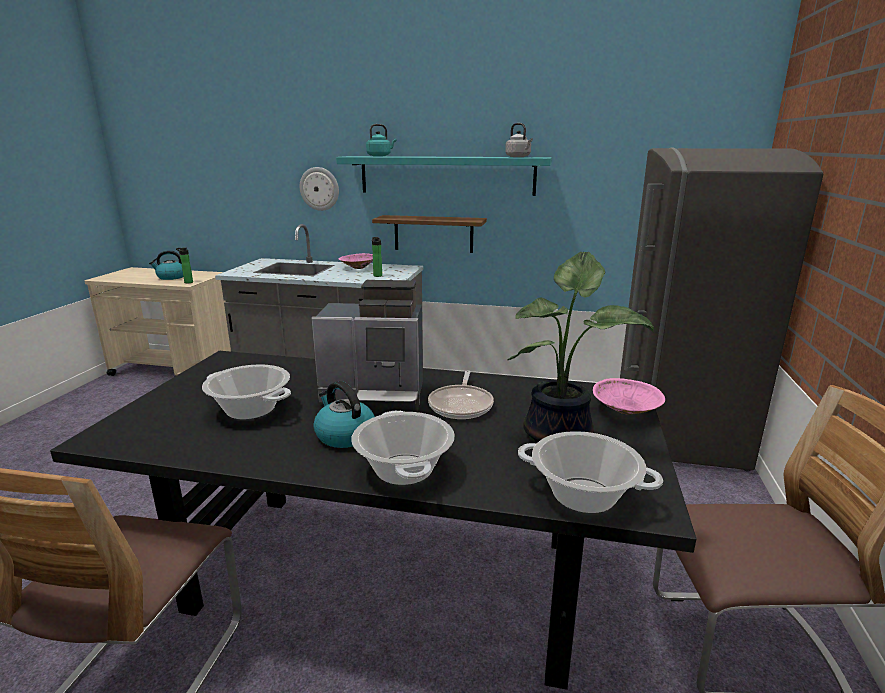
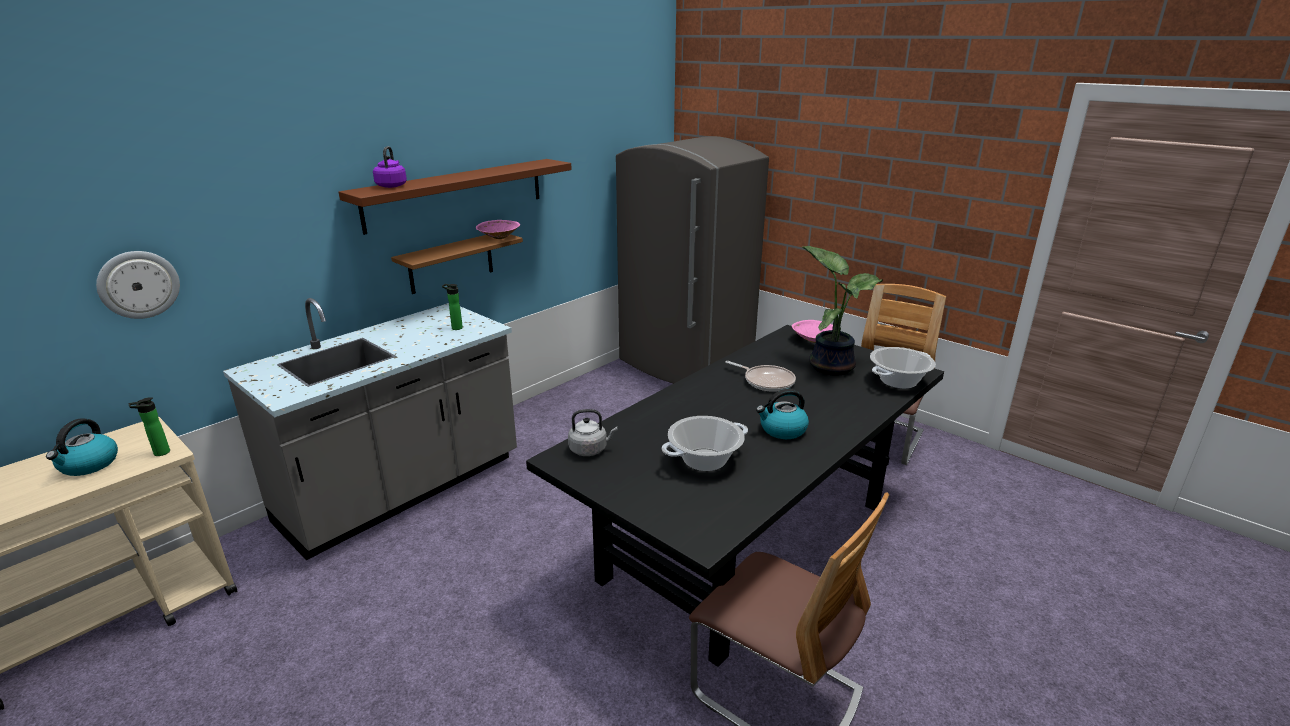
camera: 60 degrees left, 5 degrees up
(319, 188) = (300, 243): wall clock -> wall clock (138, 284)
(358, 268) = (402, 329): pink bowl -> pink bowl (498, 238)
(377, 398) = (728, 406): coffee machine -> none
(380, 156) = (392, 185): turquoise kettle -> purple kettle
(404, 469) = (843, 420): cooking pot -> none
(446, 175) = (457, 194): turquoise shelf -> brown shelf
(519, 157) = (532, 164): grey kettle -> grey kettle (590, 449)

